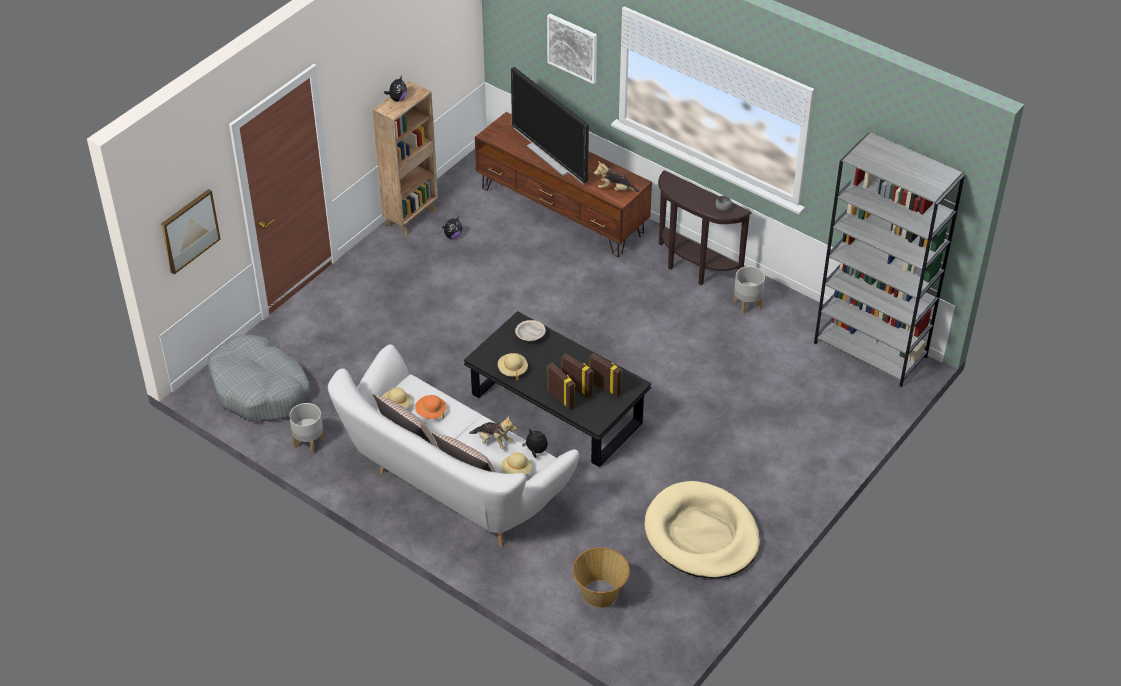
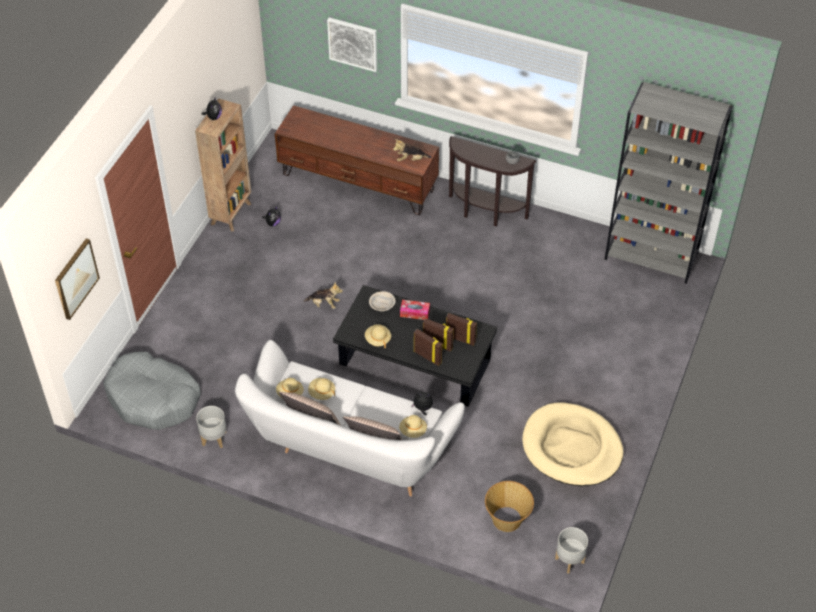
camera: 15 degrees left, 5 degrees up
(431, 412) = (321, 393): orange hat -> beige hat
(493, 441) = (384, 408): plush toy -> plush toy (324, 304)
(552, 157) = (347, 140): television -> none
(564, 350) = (414, 312): none -> tissue box
(747, 304) = (539, 236): grey planter -> grey planter (569, 560)

